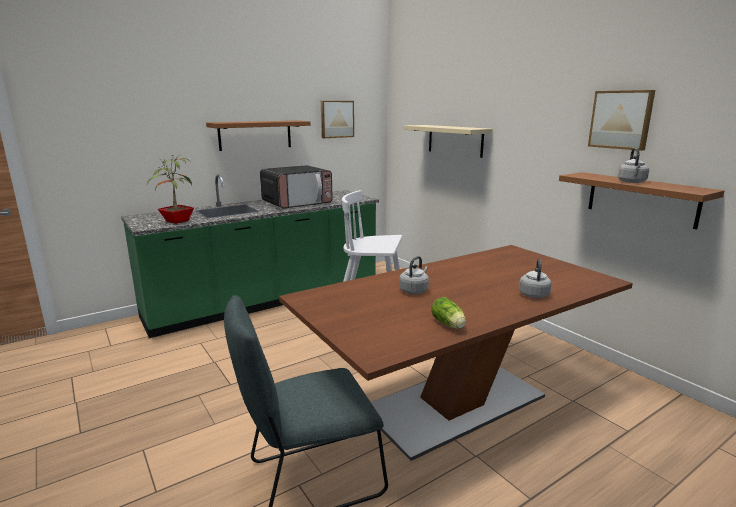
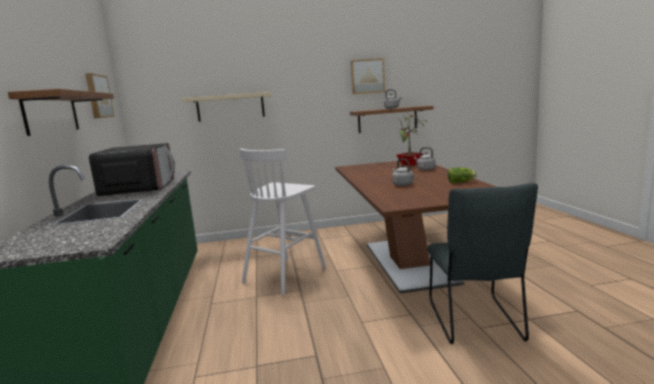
camera: 65 degrees left, 5 degrees down
(176, 221) = (103, 229): potted plant -> potted plant (410, 164)

